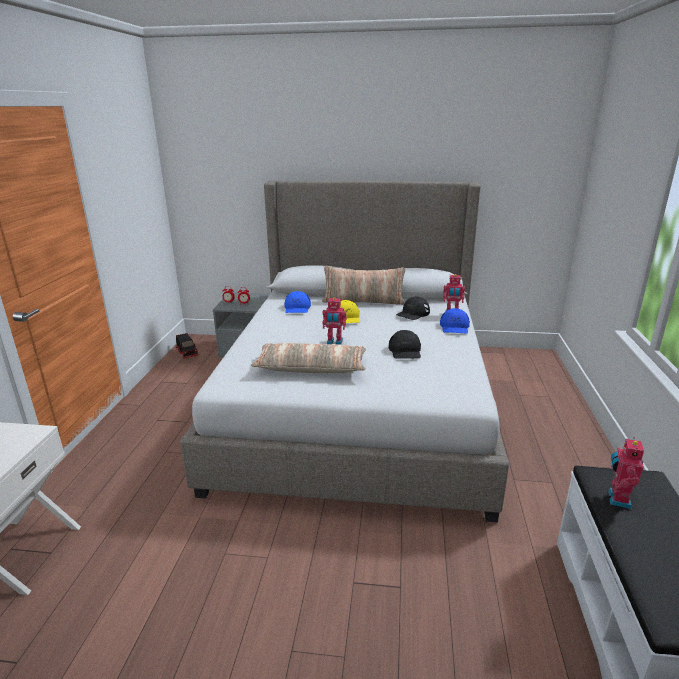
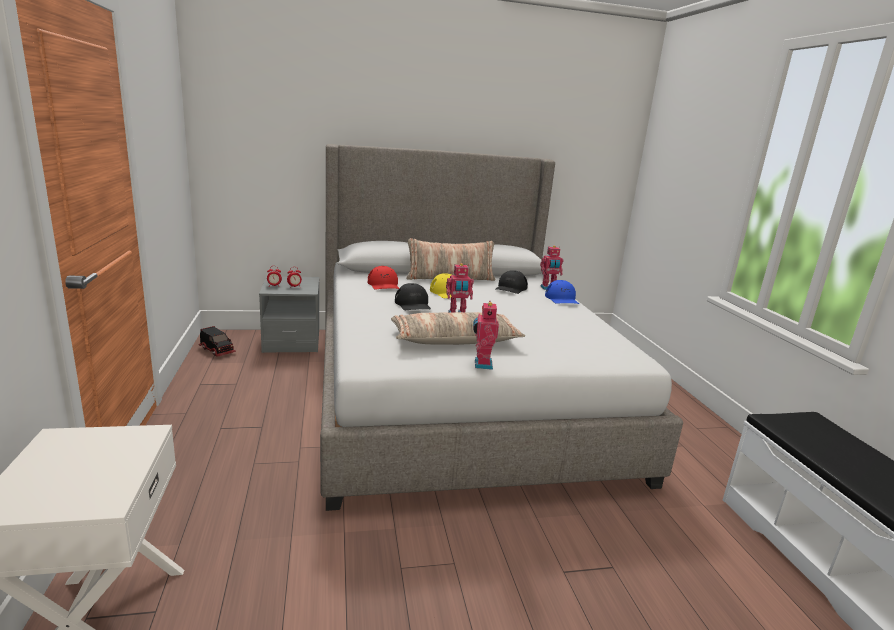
camera: 20 degrees left, 5 degrees down
(297, 308) = (384, 285): blue cap -> red cap
(405, 351) = (535, 321): black cap -> black cap (413, 304)
(617, 499) = (806, 437): toy robot -> toy robot (481, 364)

